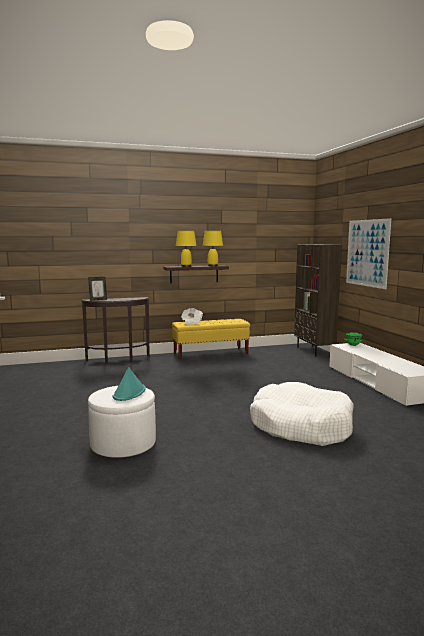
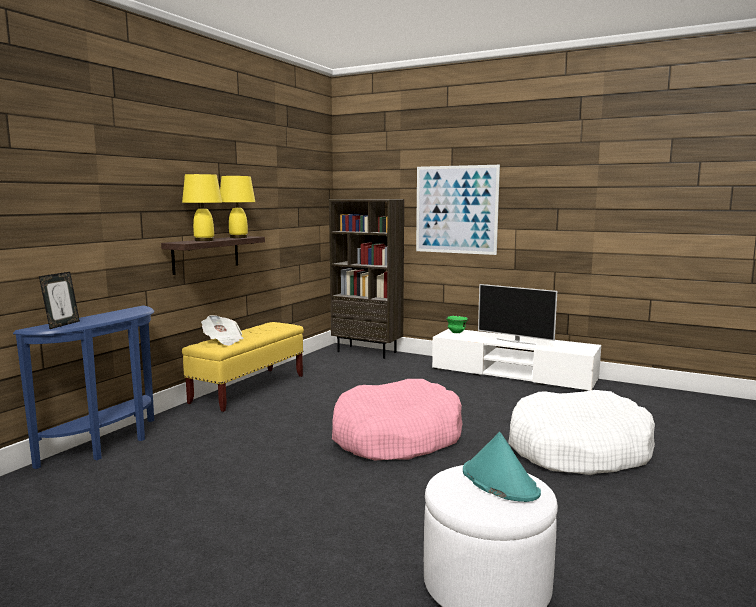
camera: 45 degrees left, 0 degrees up
(118, 360) = (109, 445): brown console table -> blue console table
(223, 390) = (396, 437): none -> pink dog bed
(378, 357) = (516, 341): none -> television

